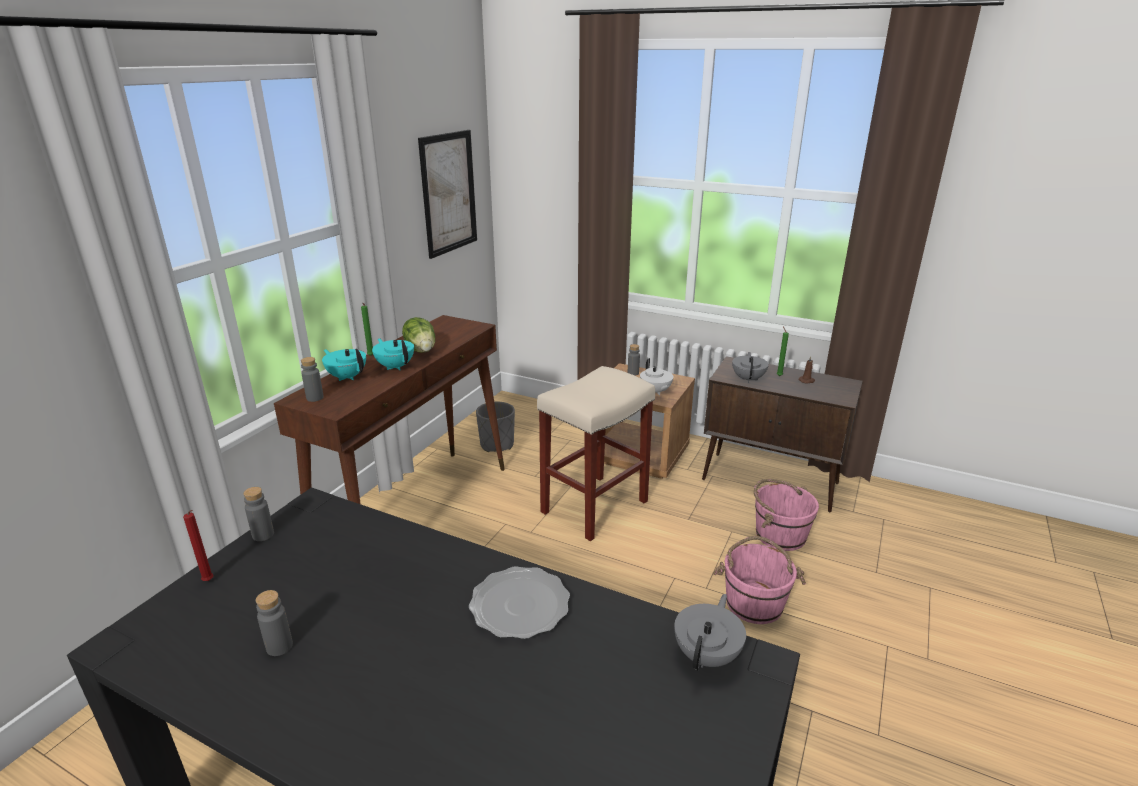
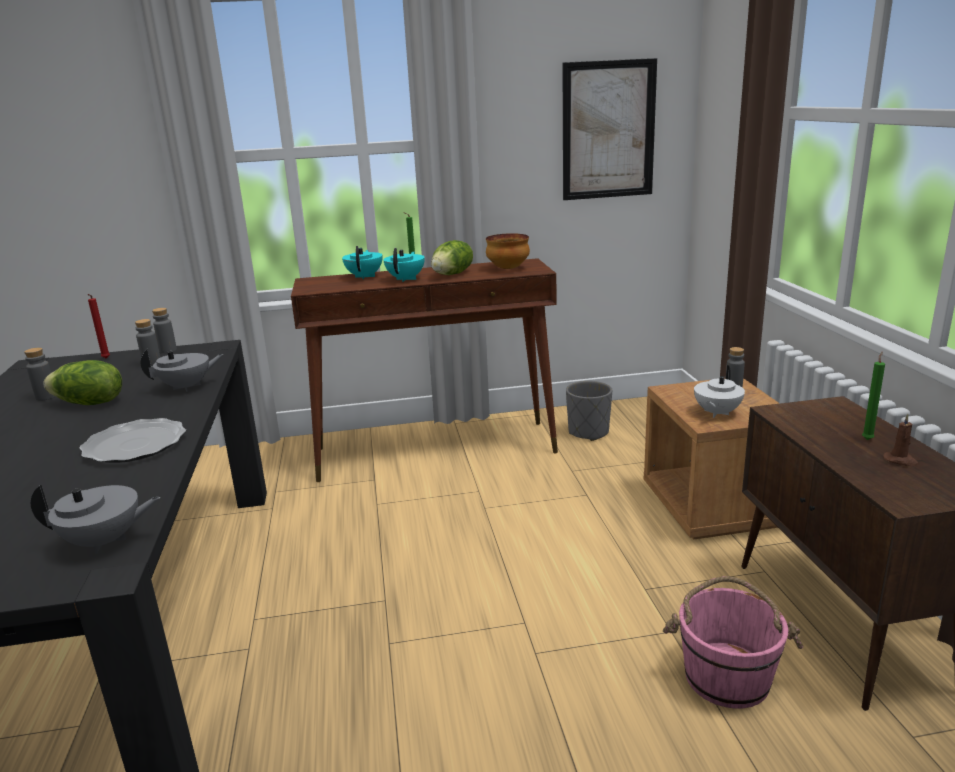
camera: 55 degrees right, 5 degrees down
(315, 398) = (317, 282): grey bottle -> grey bottle (152, 364)
(356, 616) = (89, 403): none -> lettuce
(449, 331) = (507, 268): none -> bowl
(595, 506) = (575, 521): beige stool -> none
(748, 379) = (807, 425): grey teapot -> grey teapot (187, 387)
(754, 603) = (553, 704): pink bucket -> none

